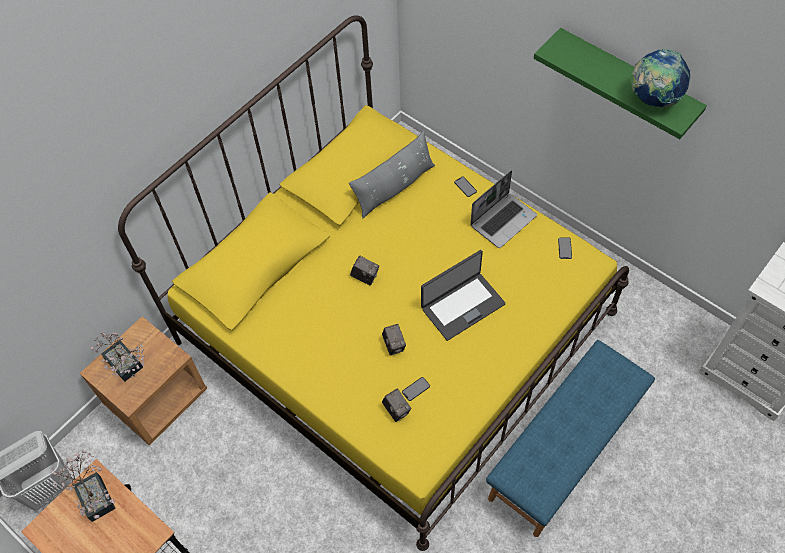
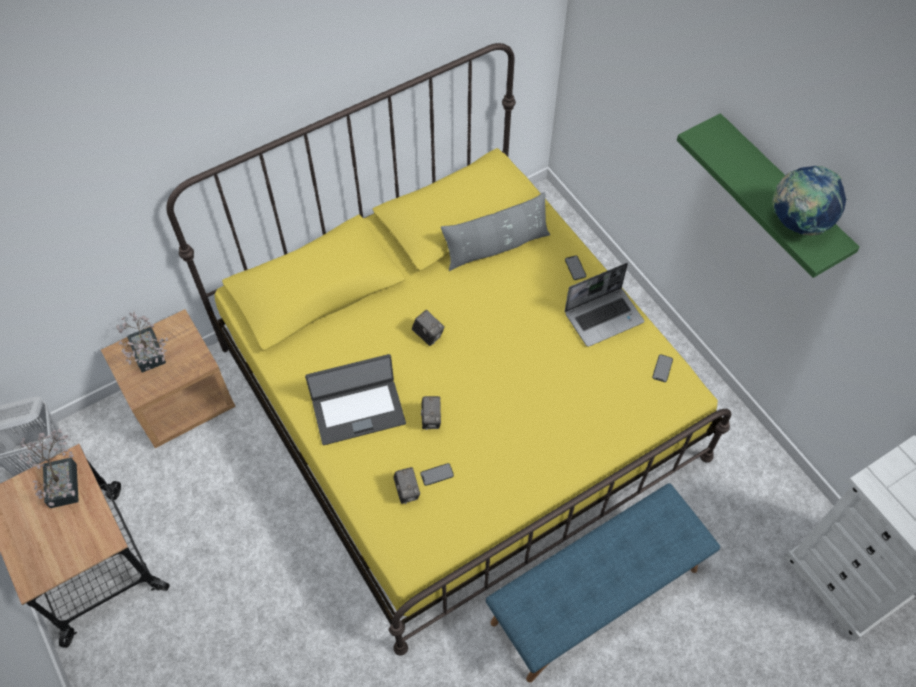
camera: 15 degrees right, 0 degrees up
(462, 305) = (522, 398): laptop -> laptop (358, 411)

